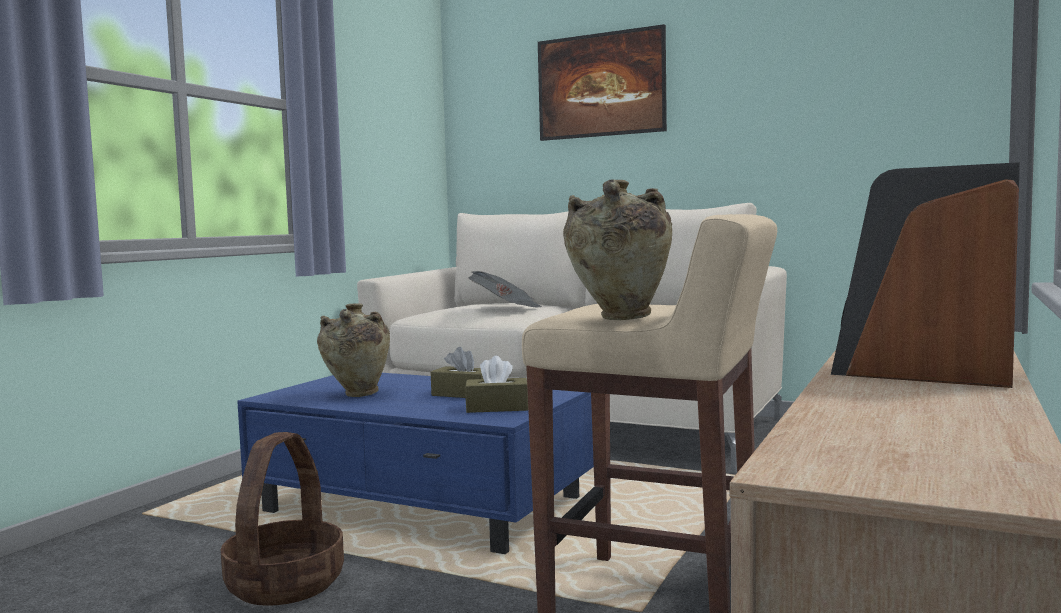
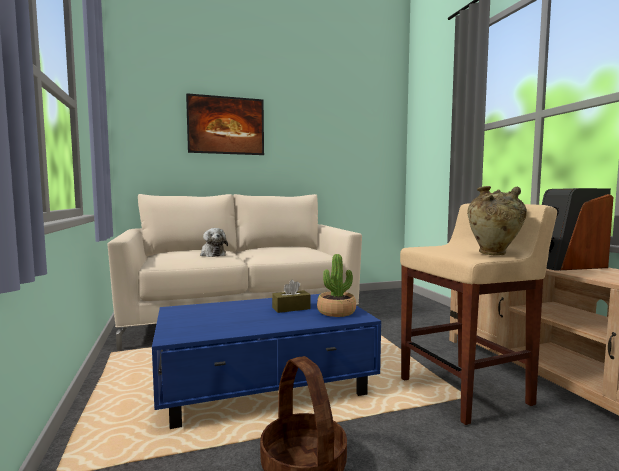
camera: 45 degrees left, 0 degrees up
(357, 395) = (231, 322): beige vase -> none
(497, 408) = (336, 312): brown tissue box -> potted plant
(506, 310) = (212, 254): newspaper -> plush toy

